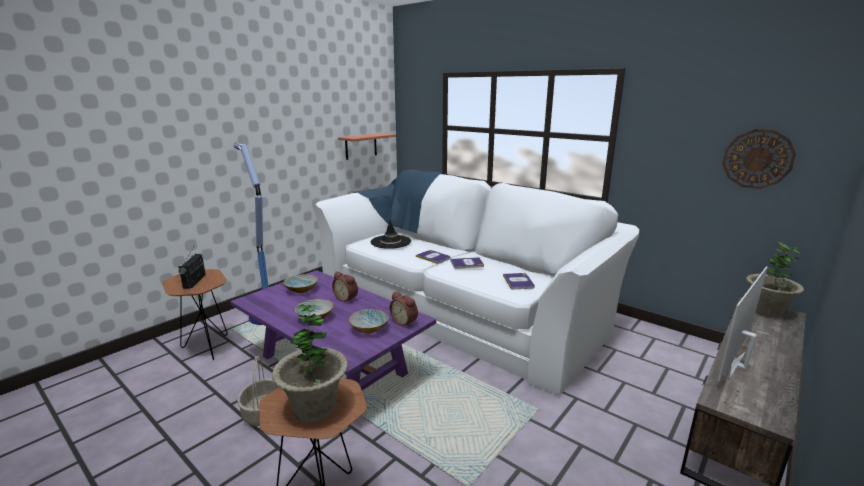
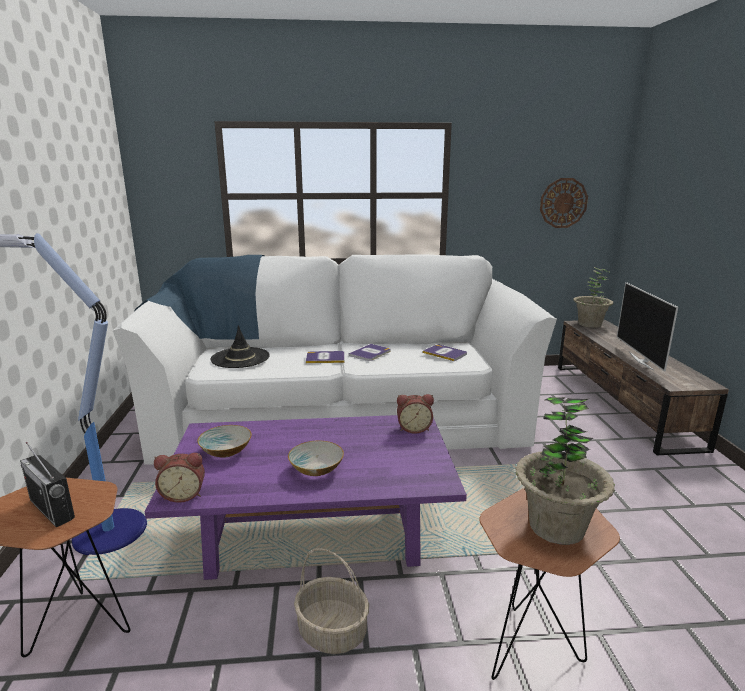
camera: 45 degrees left, 0 degrees up
(347, 298) = (306, 435): alarm clock -> alarm clock (183, 494)
(361, 146) = (105, 232): shelf -> none
(369, 329) = (398, 450): bowl -> none

